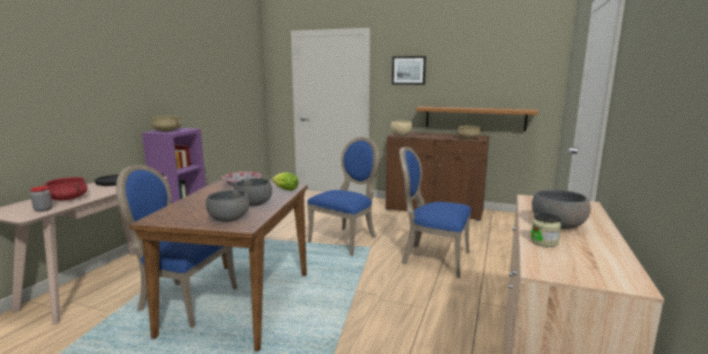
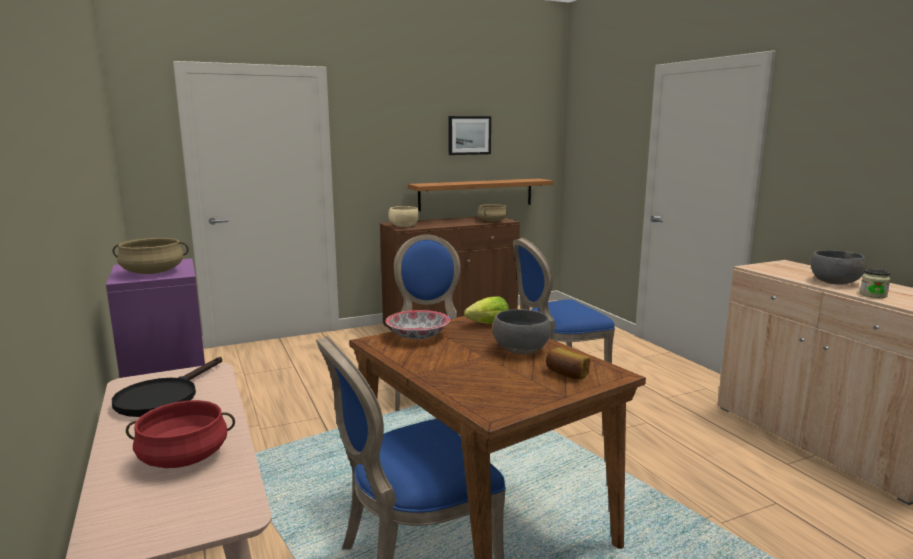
camera: 45 degrees left, 0 degrees up
(43, 209) = (219, 490): jar -> none
(229, 219) = (566, 374): grey bowl -> bread
(408, 70) = (389, 133): picture -> picture (469, 135)

